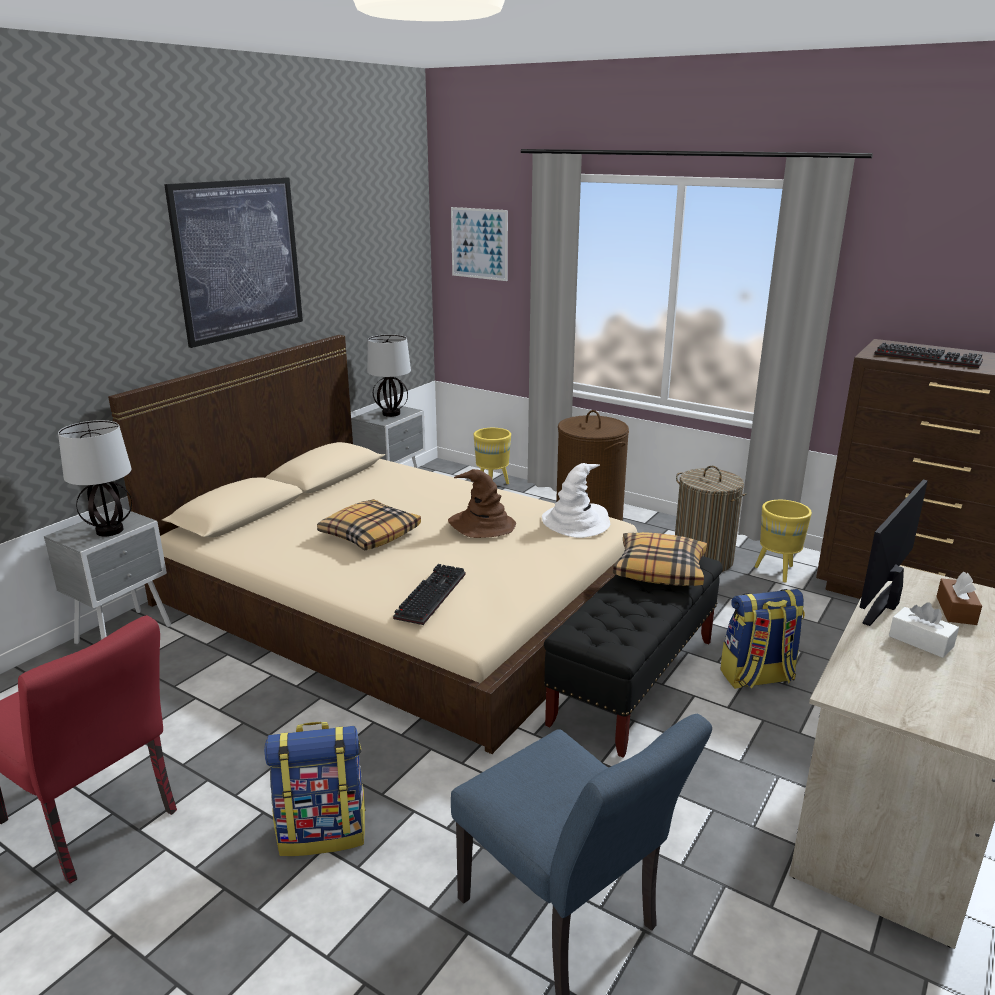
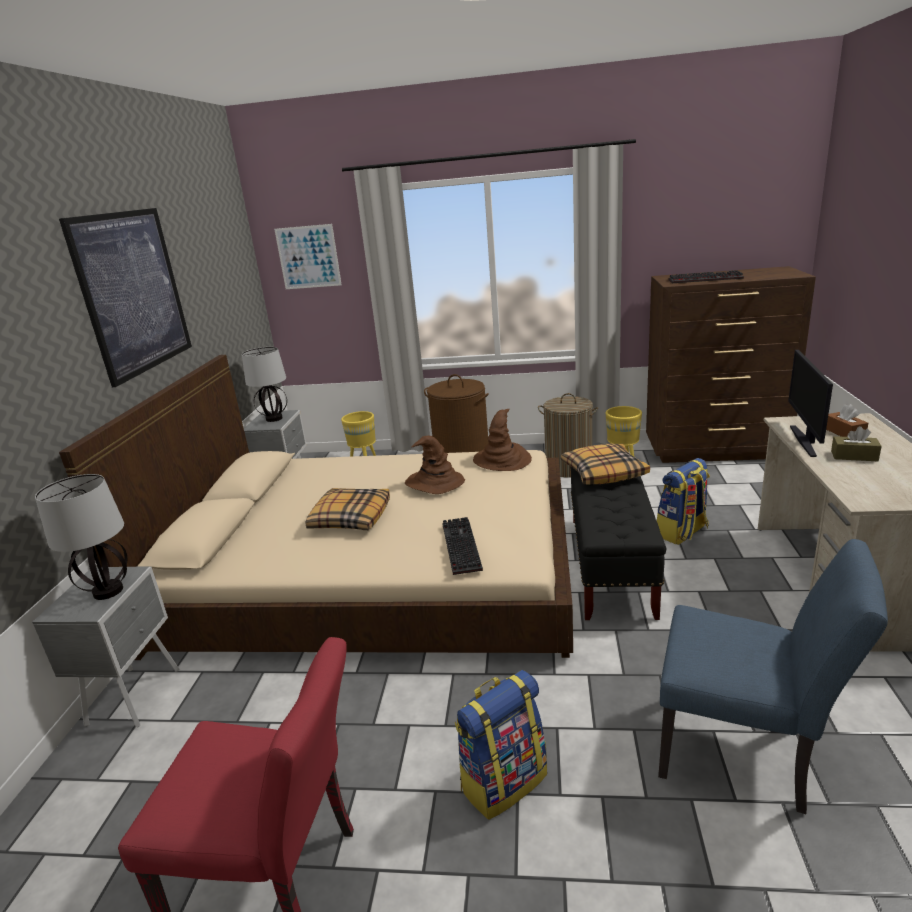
camera: 25 degrees left, 0 degrees up
(576, 522) = (502, 460): white hat -> brown hat
(921, 641) = (854, 456): white tissue box -> brown tissue box

